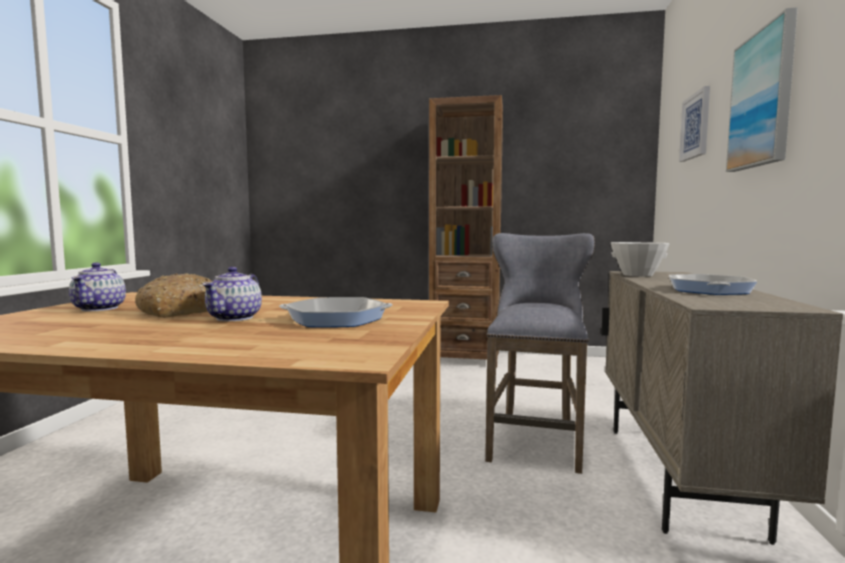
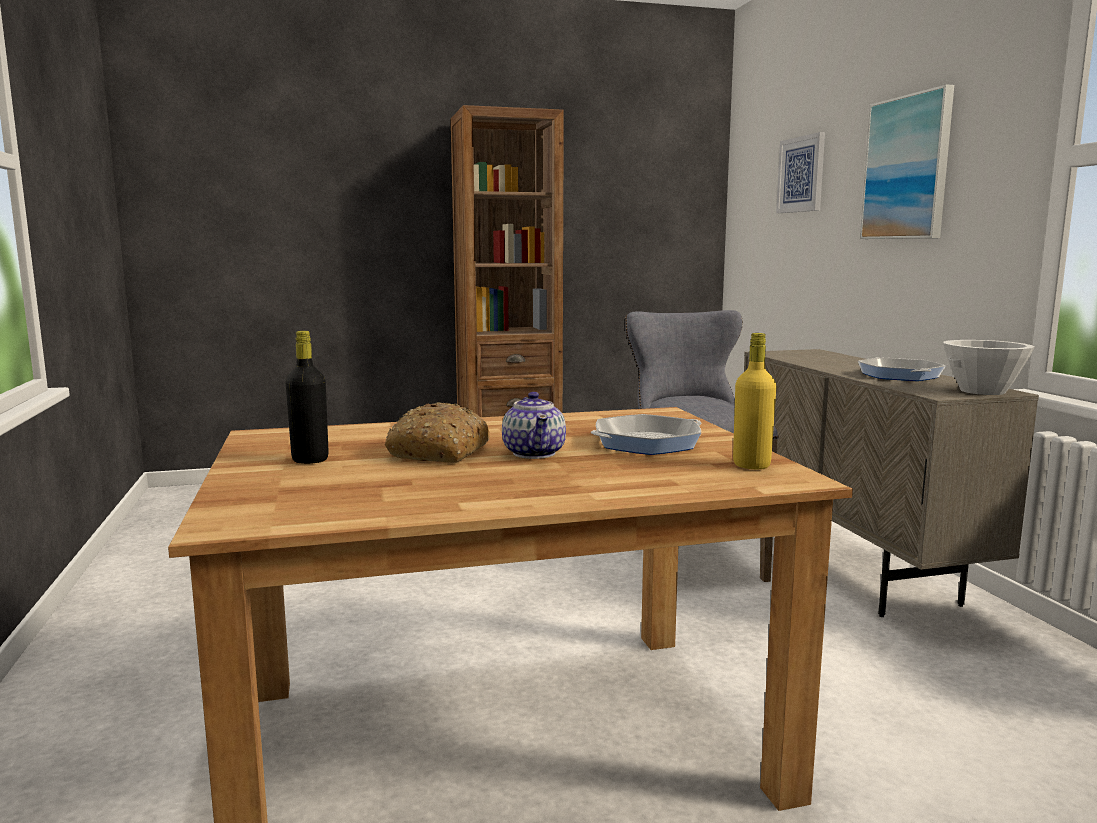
camera: 25 degrees left, 5 degrees up
(100, 308) = (310, 460): teapot -> black bottle
(360, 343) = (751, 465): none -> yellow bottle
(637, 275) = (789, 357): white bowl -> white bowl (981, 391)

